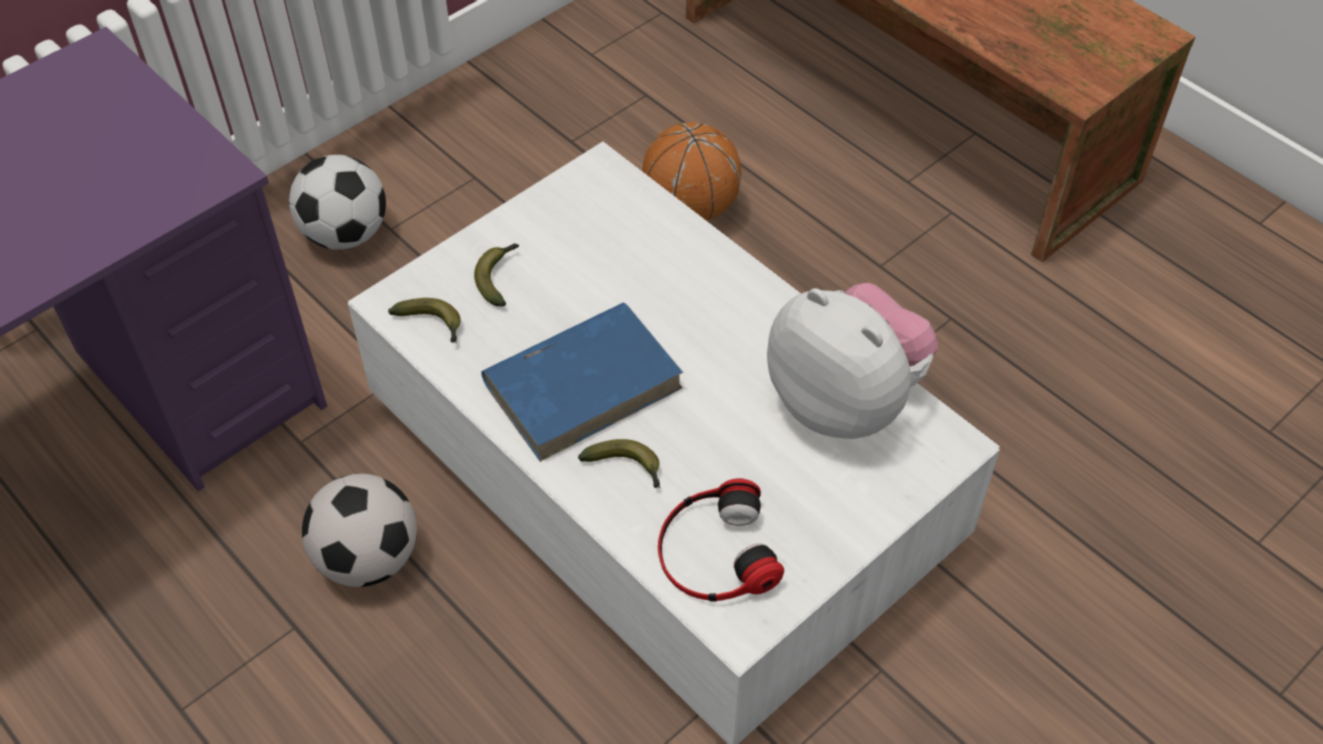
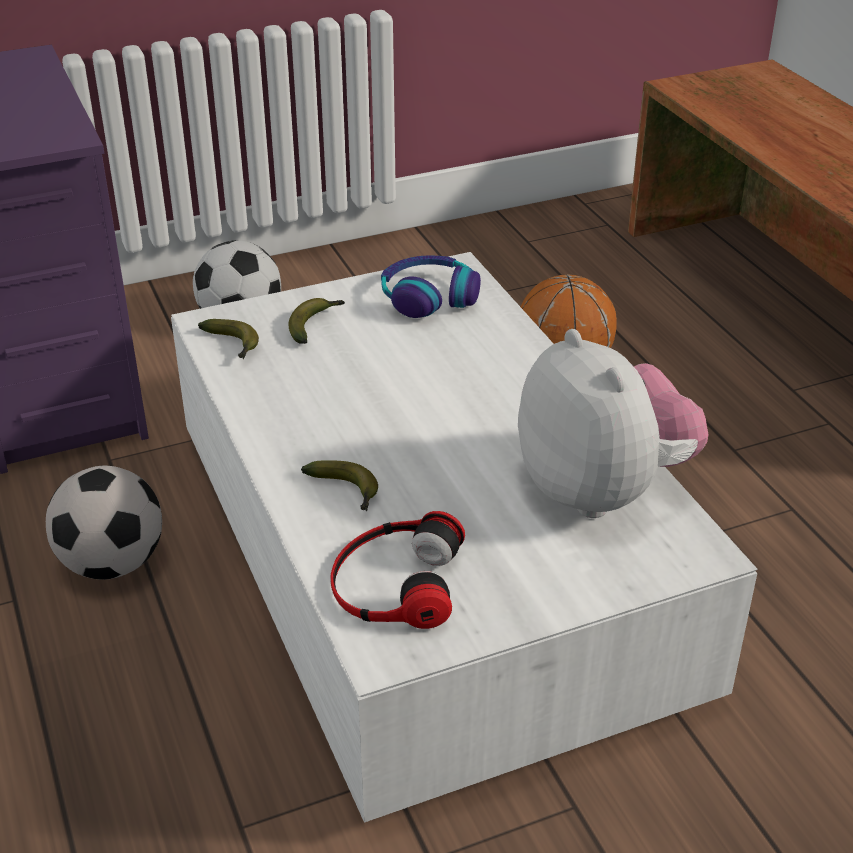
camera: 20 degrees right, 15 degrees down
(584, 384) = (345, 418): blue book -> none
(591, 212) = (429, 297): none -> headphones

